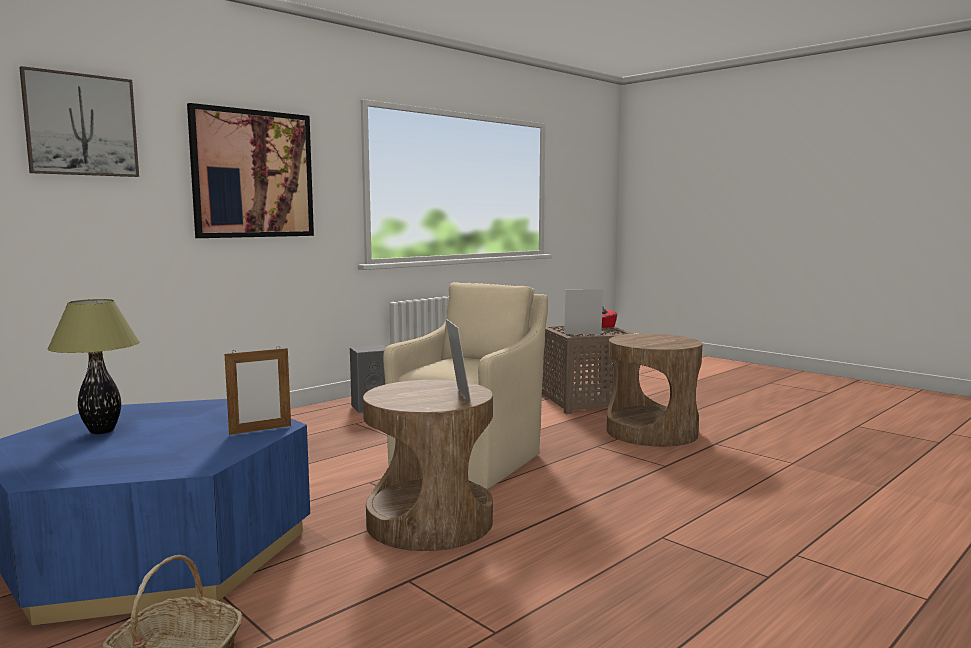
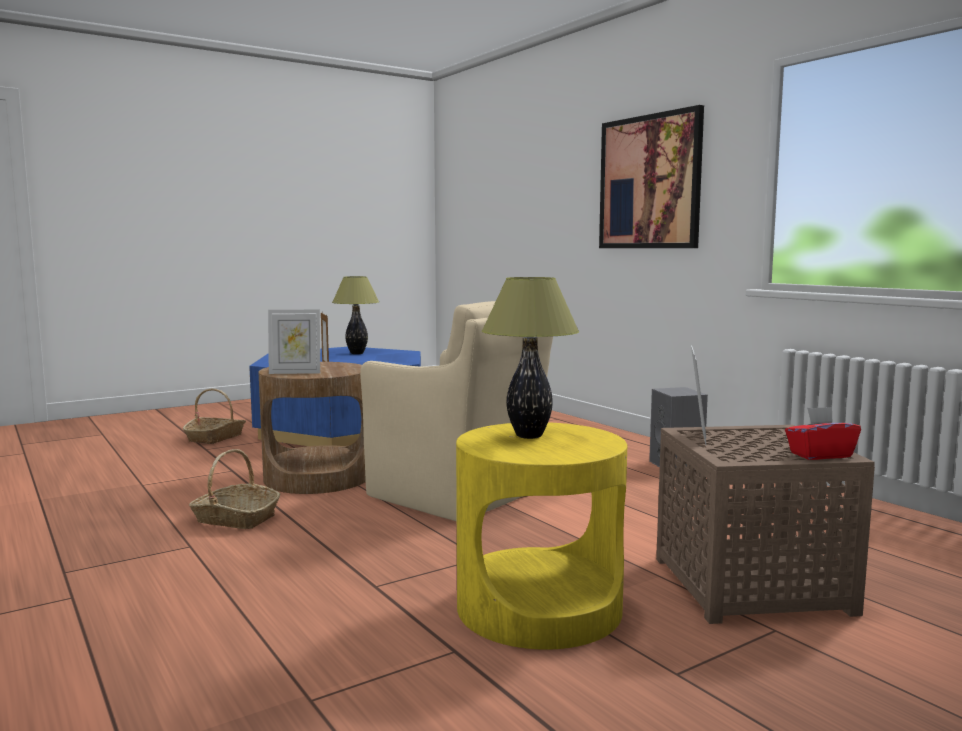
camera: 100 degrees right, 0 degrees up
(81, 125) = (549, 159): picture -> none
(582, 534) = (235, 518): none -> basket
(649, 341) = (529, 436): none -> table lamp
(652, 432) = (538, 607): brown side table -> yellow side table

